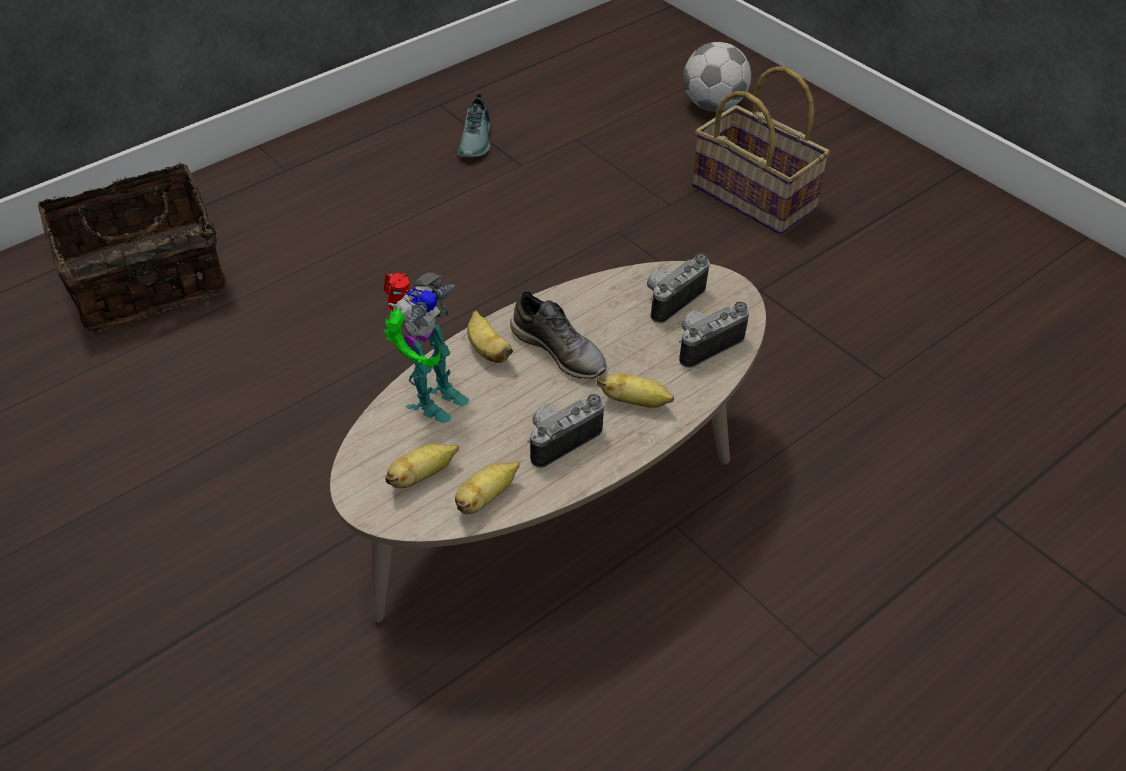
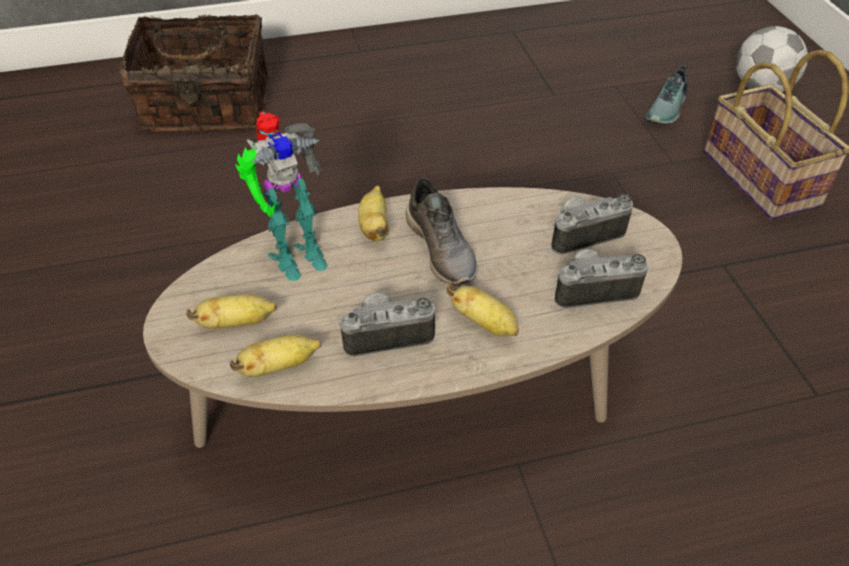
camera: 25 degrees right, 0 degrees up
(477, 140) = (528, 66): shoe -> shoe (668, 109)

